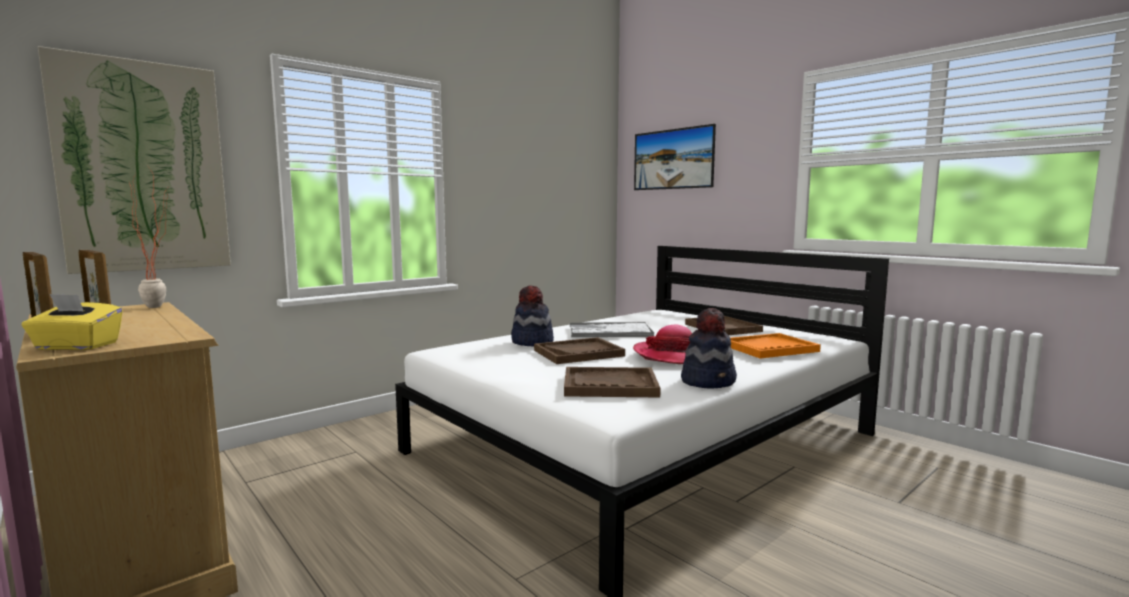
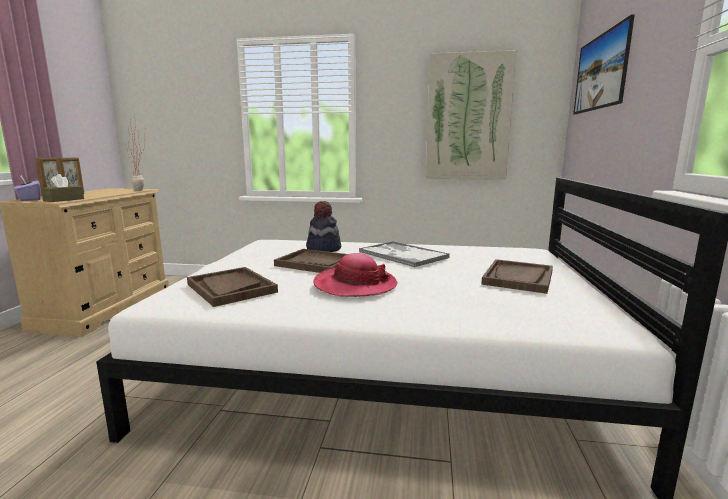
camera: 50 degrees right, 5 degrees up
(76, 346) = (29, 200): yellow tissue box -> purple tissue box
(143, 167) = (178, 117): picture -> picture (468, 118)
(169, 334) = (64, 200): none -> brown tissue box
(708, 381) = (287, 311): hat -> none
(770, 348) = (460, 308): orange tray -> none

